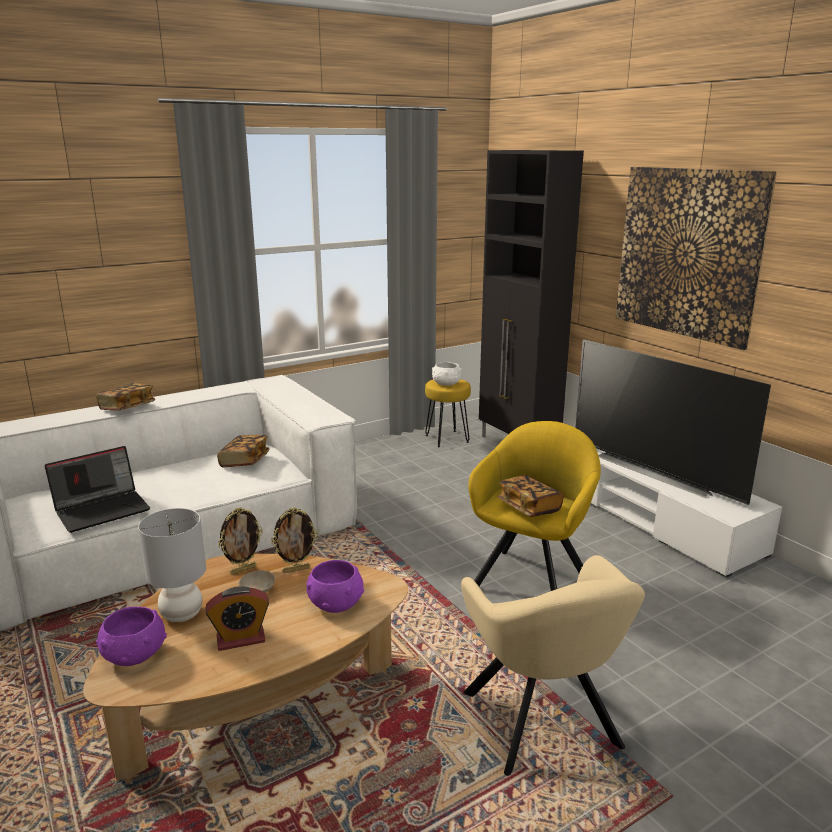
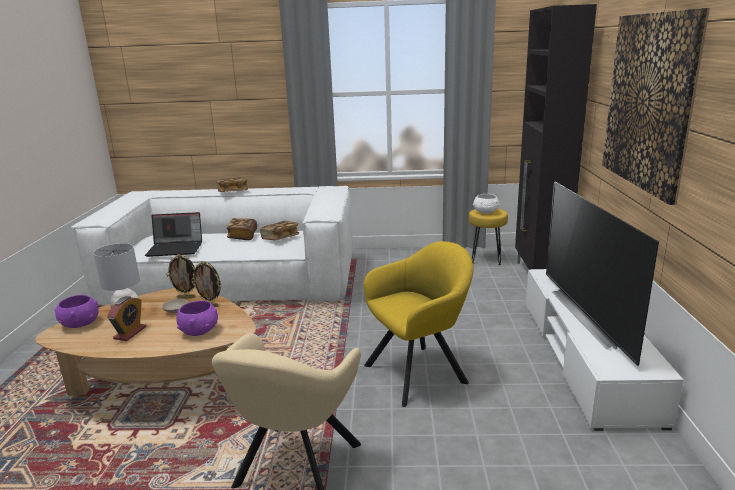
camera: 35 degrees right, 0 degrees up
(241, 639) = (130, 333): alarm clock -> alarm clock turned 90 degrees counterclockwise
(529, 507) = (402, 309): book -> book (243, 236)

